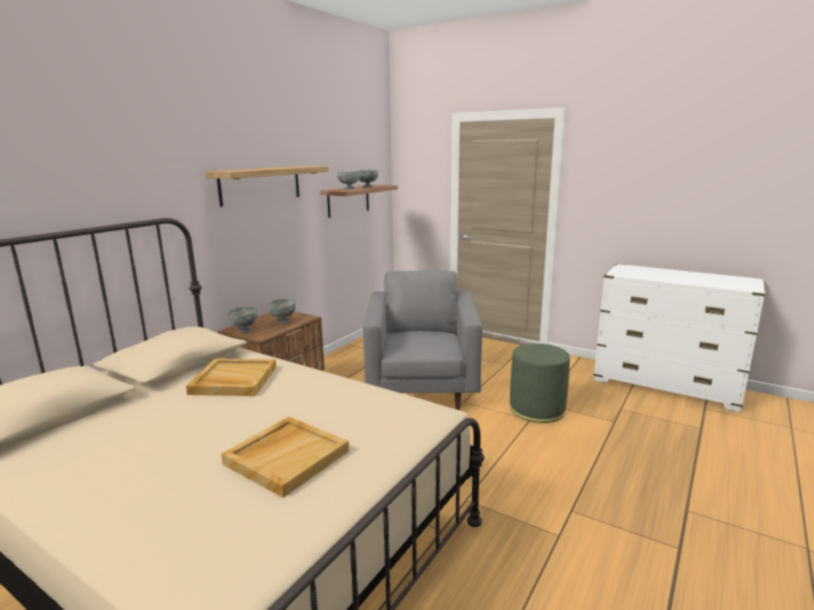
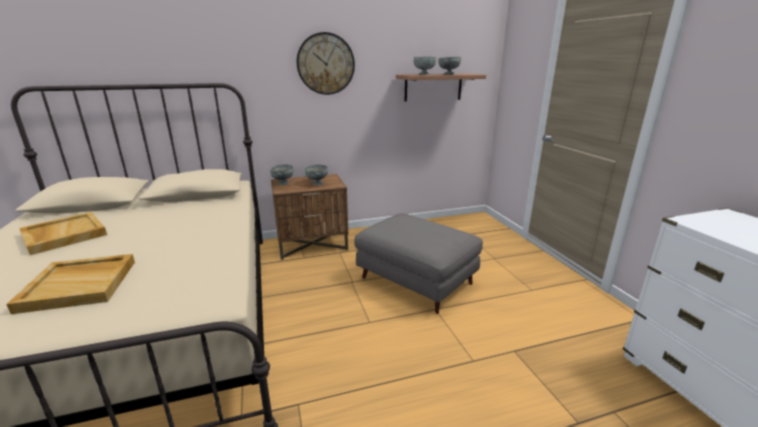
camera: 40 degrees right, 5 degrees up
(233, 380) = (190, 215): beige tray -> beige tray (63, 235)
(260, 185) = (325, 64): shelf -> wall clock
(422, 389) = (417, 281): grey armchair -> grey ottoman
(537, 409) = (498, 354): green ottoman -> none

